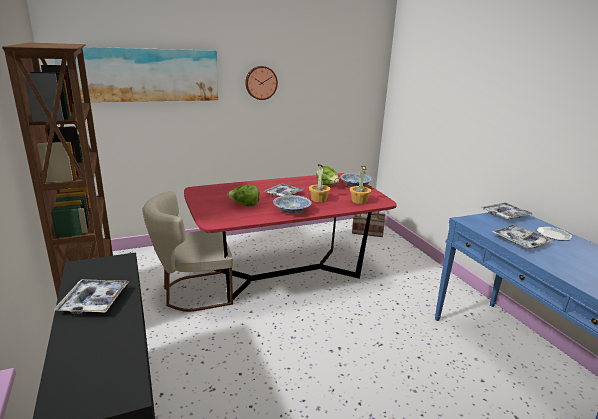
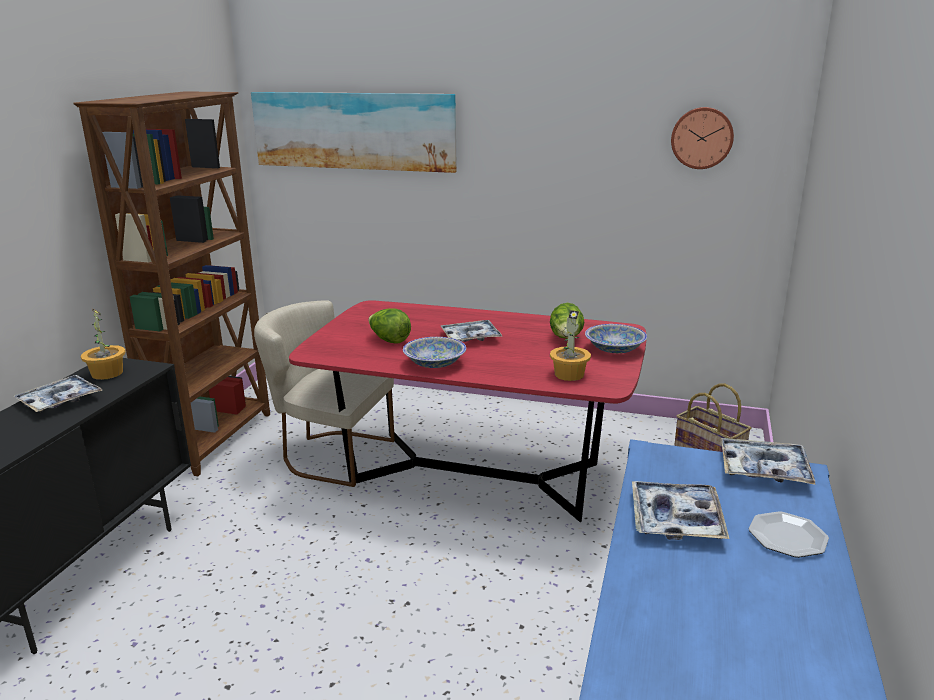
camera: 40 degrees right, 0 degrees up
(261, 82) = (530, 147): wall clock -> wall clock (702, 138)
(318, 199) = (508, 356): potted plant -> potted plant (106, 373)

